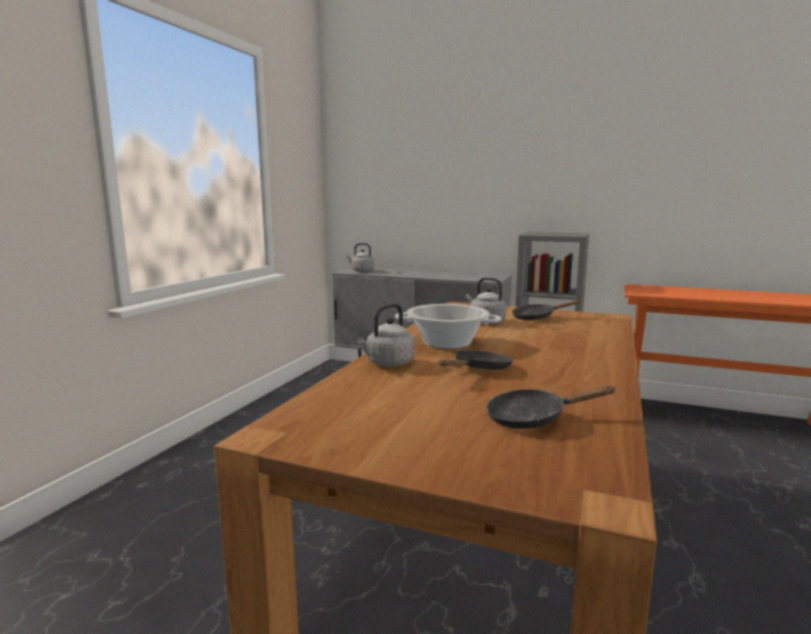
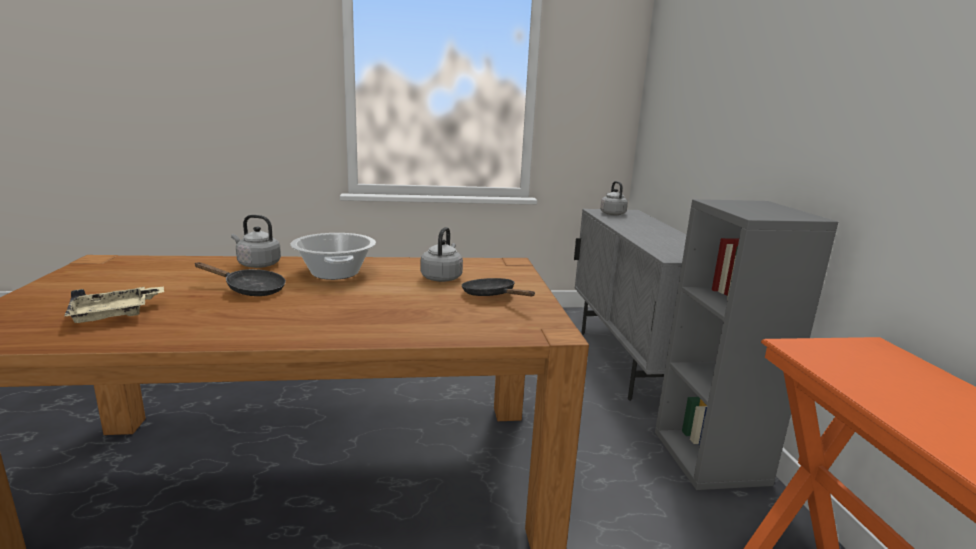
camera: 60 degrees right, 5 degrees up
(533, 418) = (115, 314): black frying pan -> beige tray

